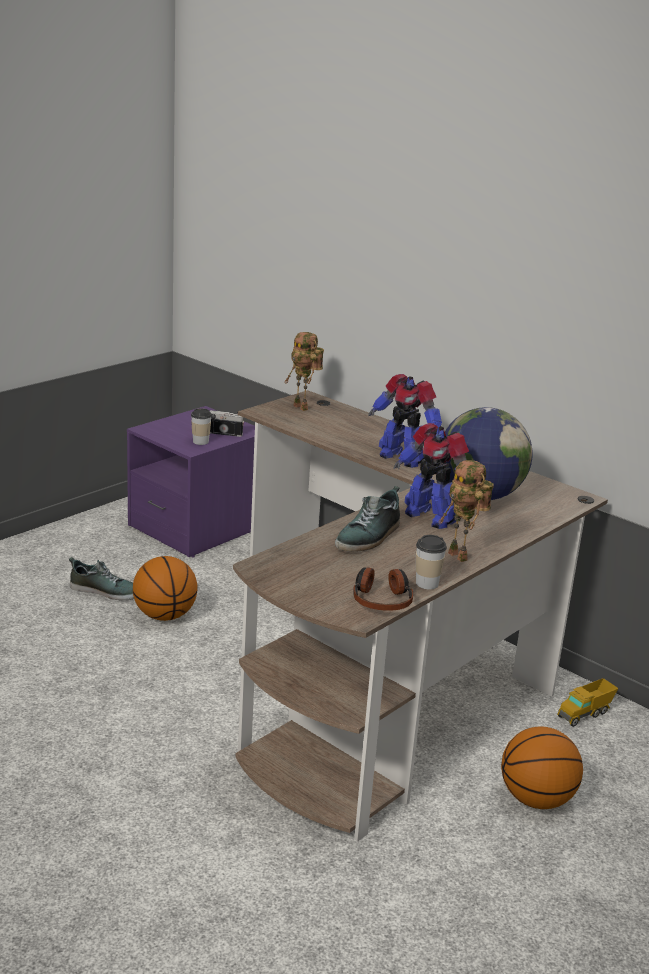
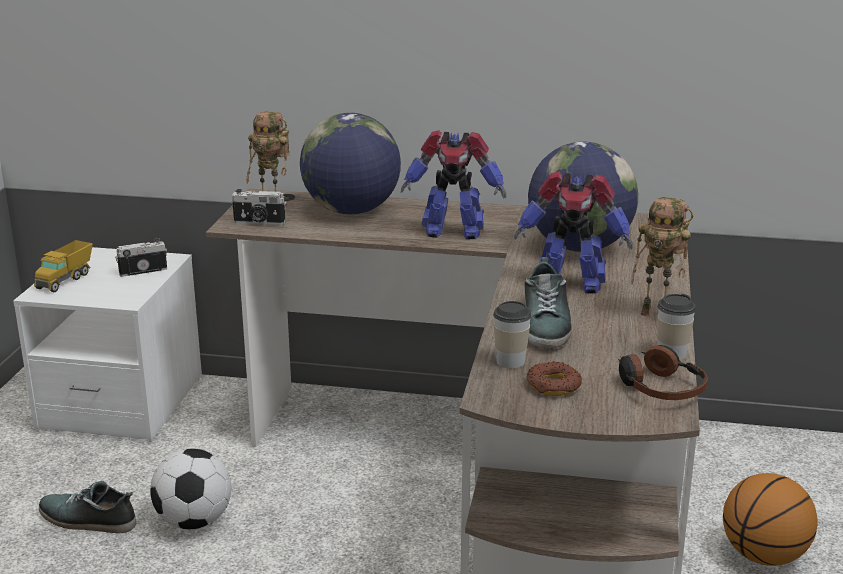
camera: 30 degrees left, 0 degrees up
(105, 590) = (87, 520): shoe -> shoe turned 150 degrees counterclockwise
(164, 616) = (194, 521): basketball -> football
(197, 527) = (122, 402): purple nightstand -> white nightstand
(200, 442) = (127, 289): cup -> cup (510, 361)
(280, 414) = (259, 222): none -> camera
(311, 573) = (553, 386): none -> donut
(353, 424) = (351, 211): none -> globe
(585, 714) = (709, 452): toy truck -> toy truck (65, 280)

